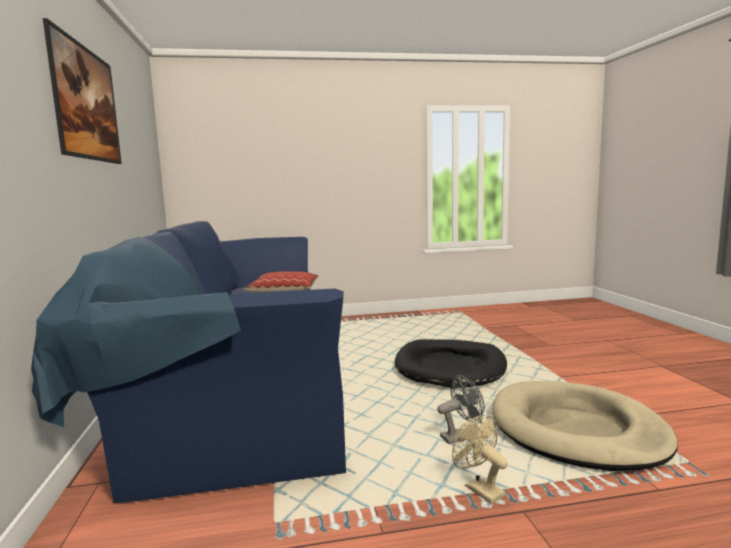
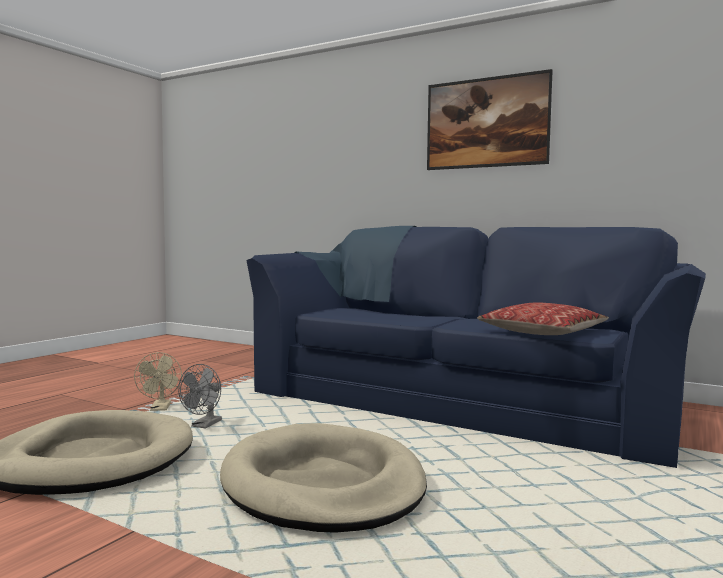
camera: 130 degrees right, 5 degrees down
(450, 367) = (323, 485): black dog bed -> beige dog bed
(479, 489) = (160, 409): beige fan -> beige fan turned 75 degrees clockwise

